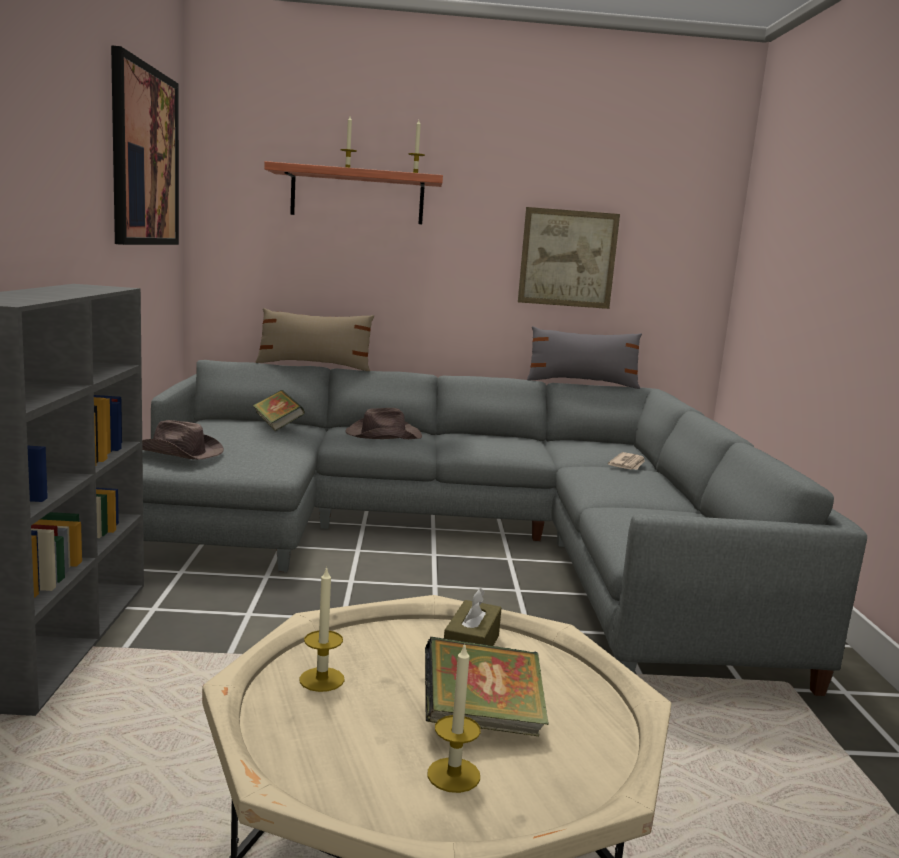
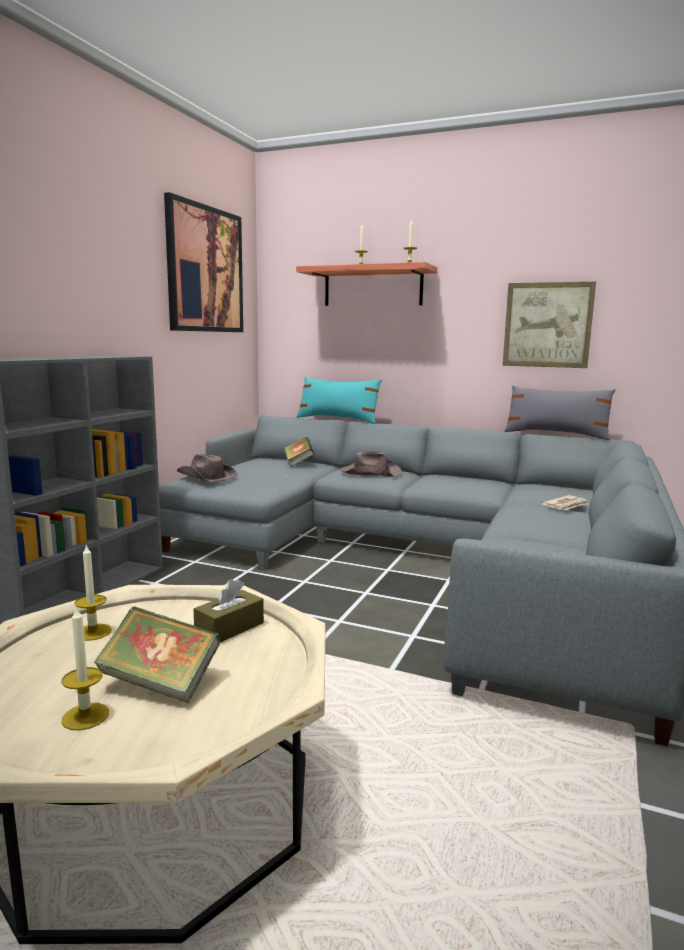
camera: 25 degrees right, 0 degrees up
(314, 365) = (338, 419): beige pillow -> turquoise pillow

